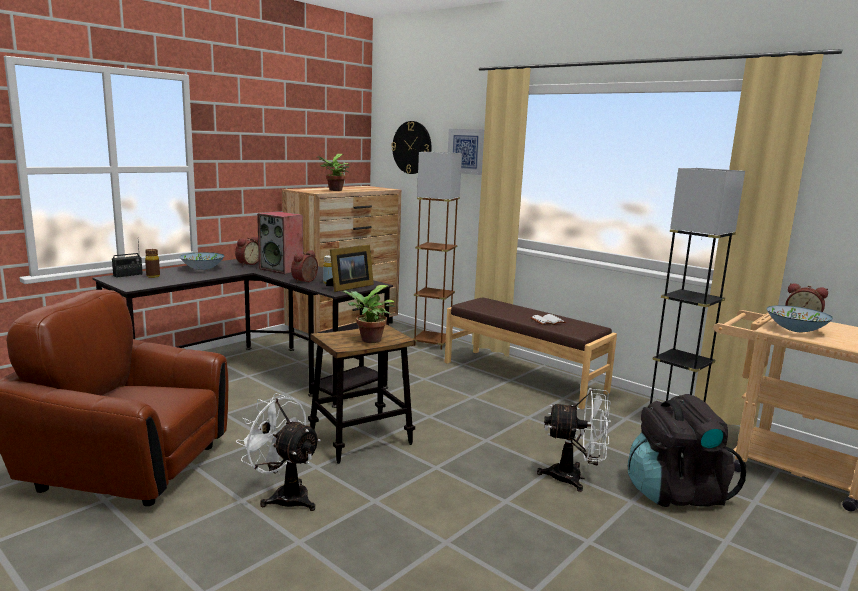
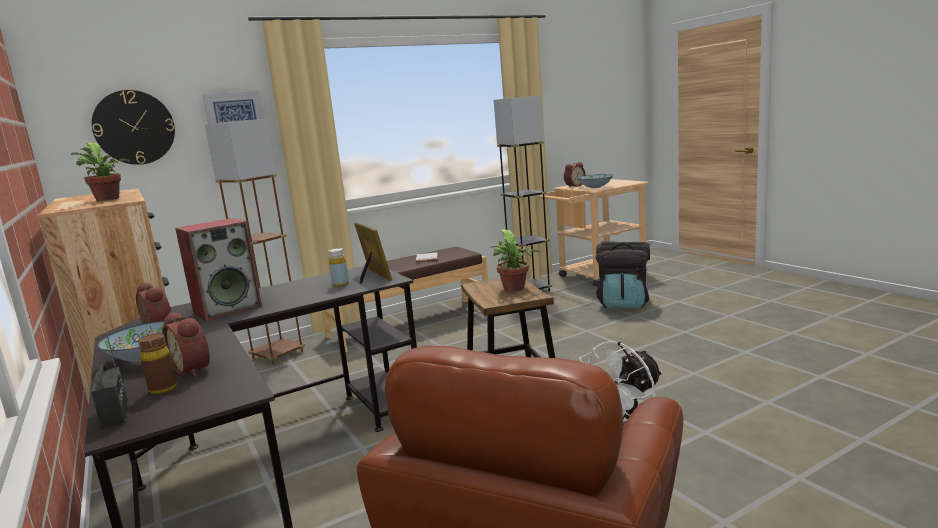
camera: 70 degrees left, 0 degrees up
(306, 281) = (321, 294): alarm clock -> alarm clock (194, 369)
(574, 478) = (602, 326): white fan -> none

